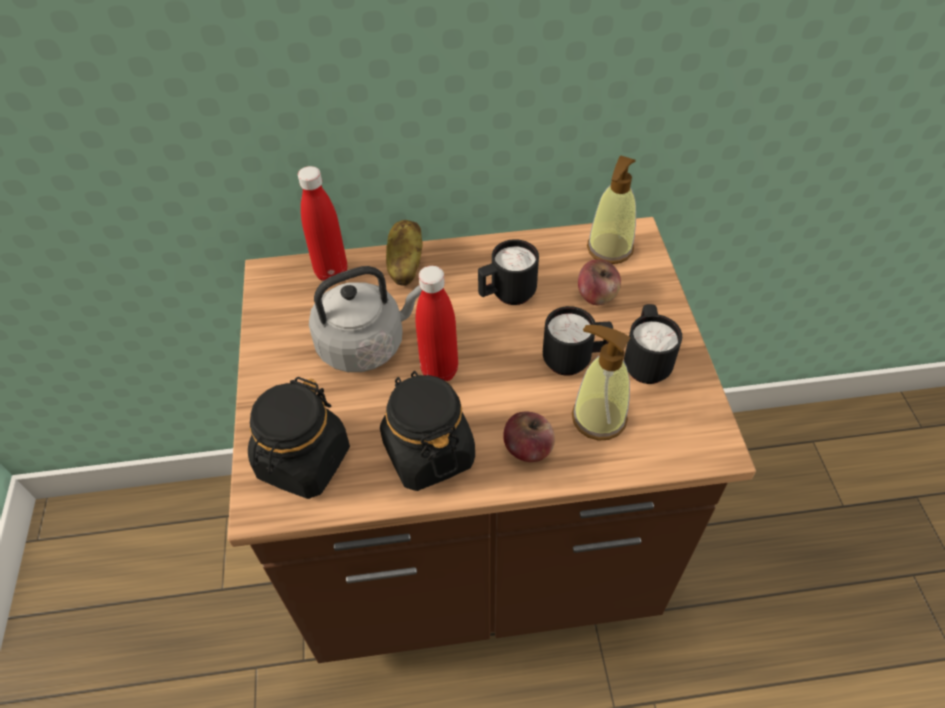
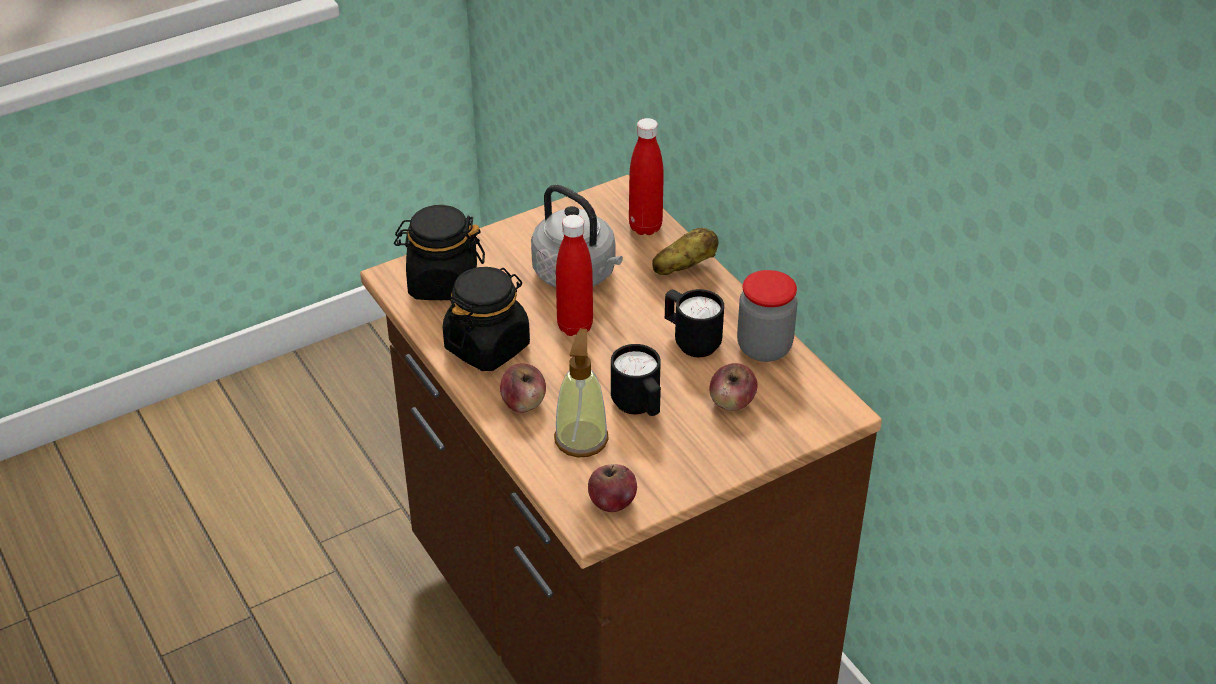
camera: 65 degrees right, 10 degrees down
(539, 252) = (764, 347): none -> jar
(609, 249) = (805, 396): soap dispenser -> none
(645, 362) = (666, 455): black mug -> none
(692, 422) = (612, 502): none -> apple

